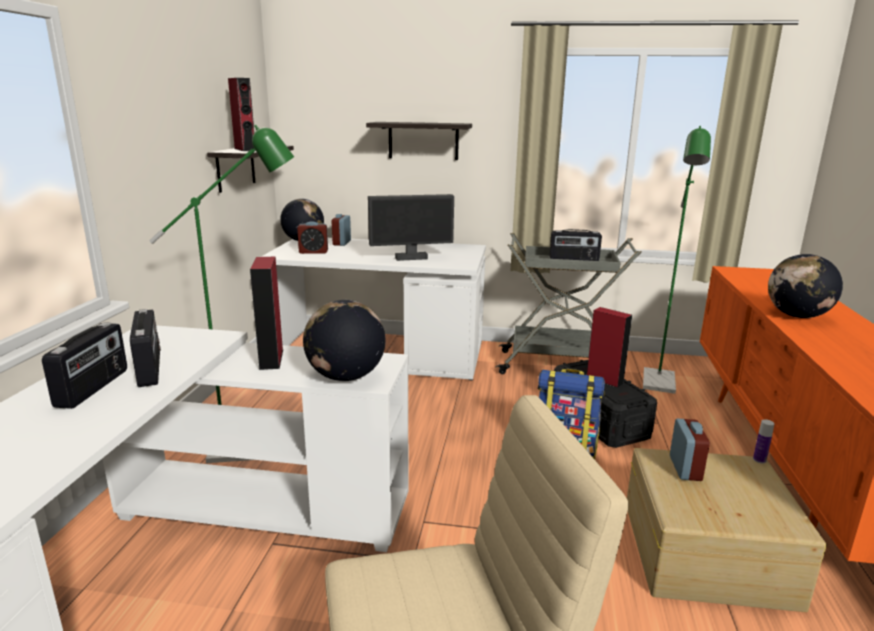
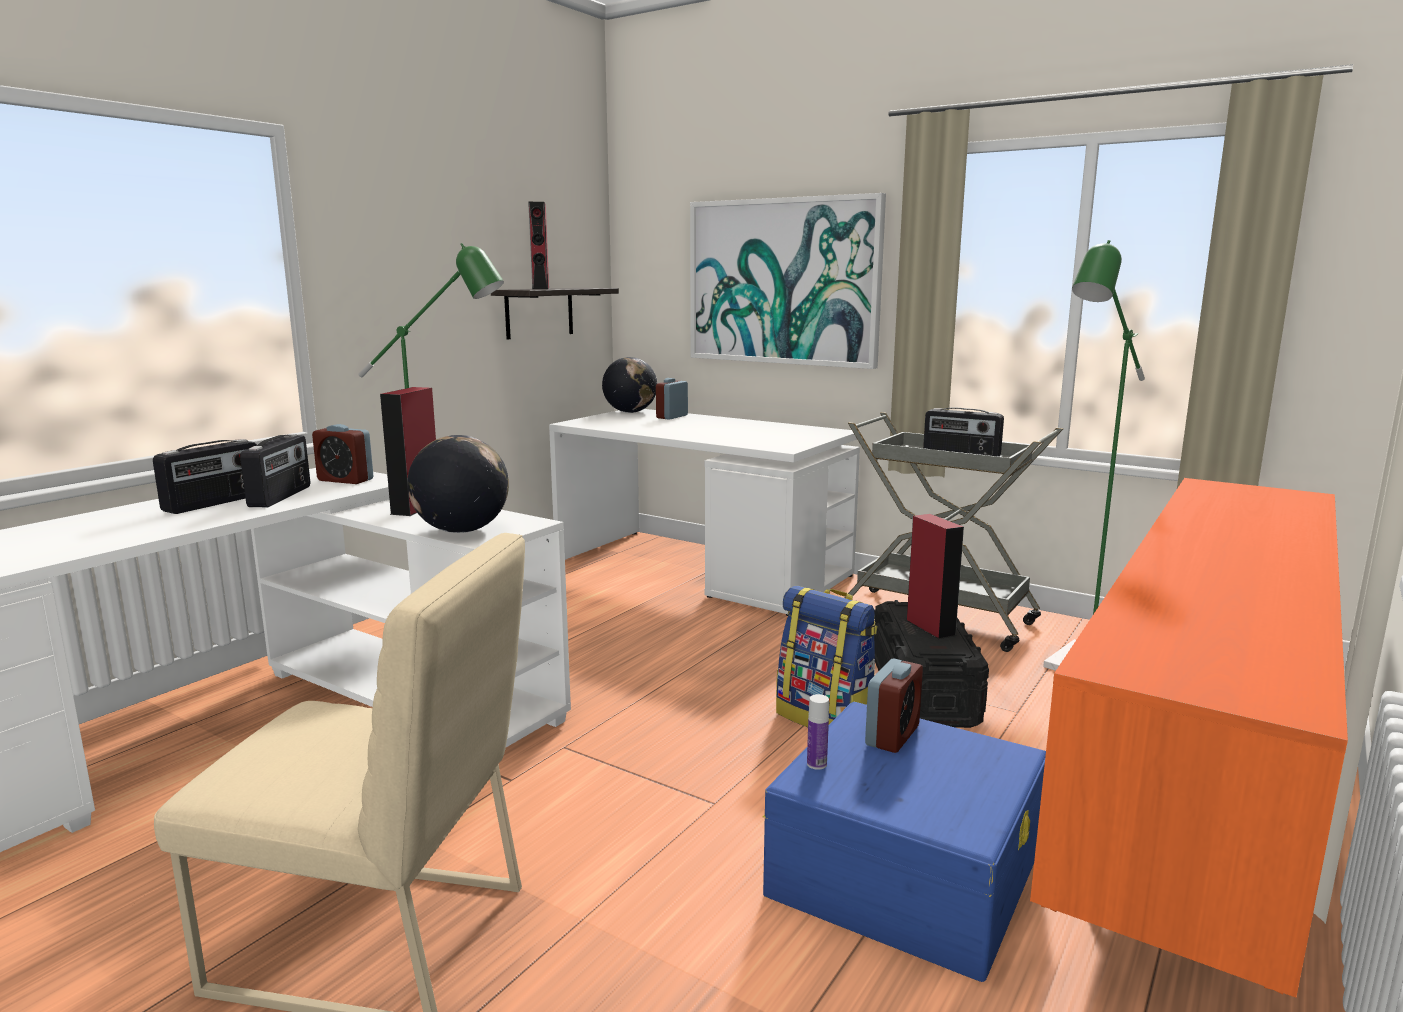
camera: 25 degrees right, 5 degrees down
(313, 252) = (622, 422): alarm clock -> alarm clock (345, 480)
(411, 258) = (729, 436): monitor -> none
(423, 140) = (783, 282): shelf -> picture
(706, 550) = (906, 871): beige storage box -> blue storage box
(759, 460) = (1029, 751): bottle -> bottle (816, 764)
(797, 316) = (1201, 544): globe -> none

